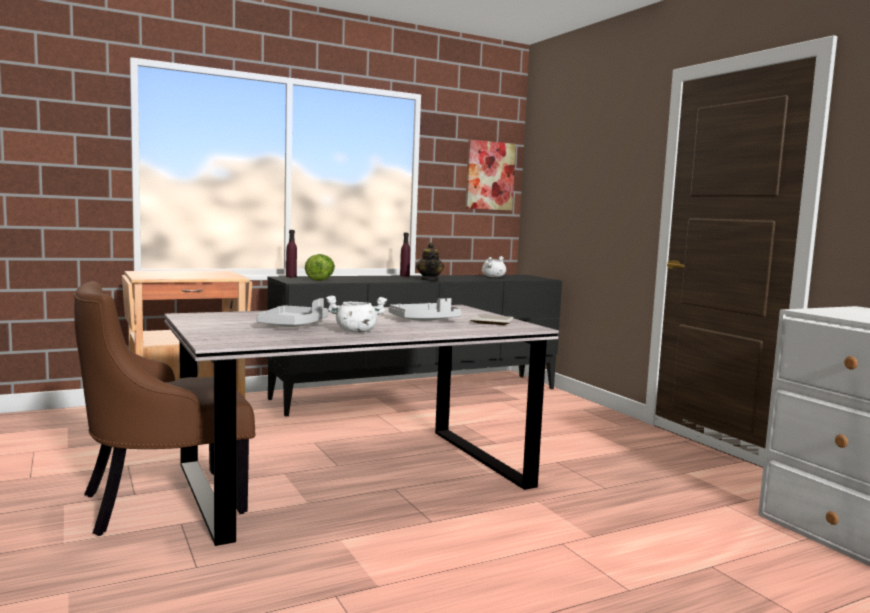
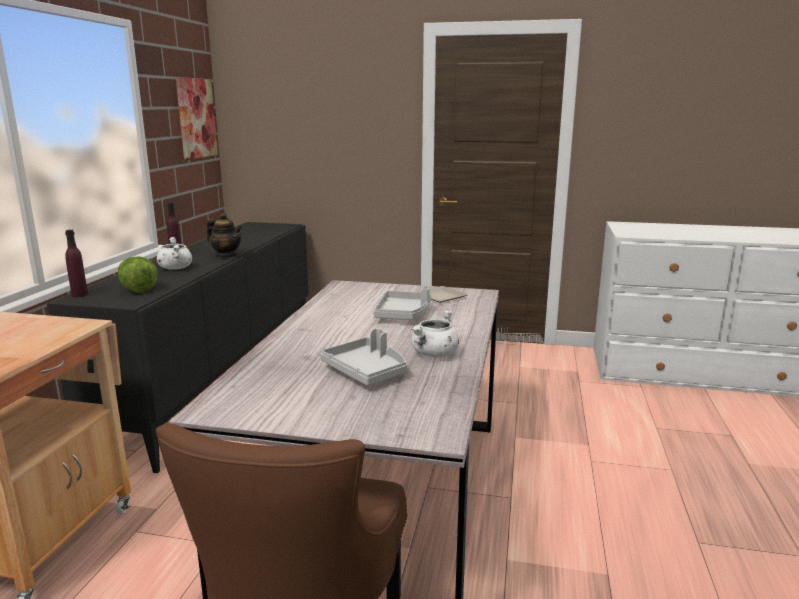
camera: 50 degrees left, 10 degrees up
(493, 277) = (244, 233): white cooking pot -> white cooking pot (175, 268)

